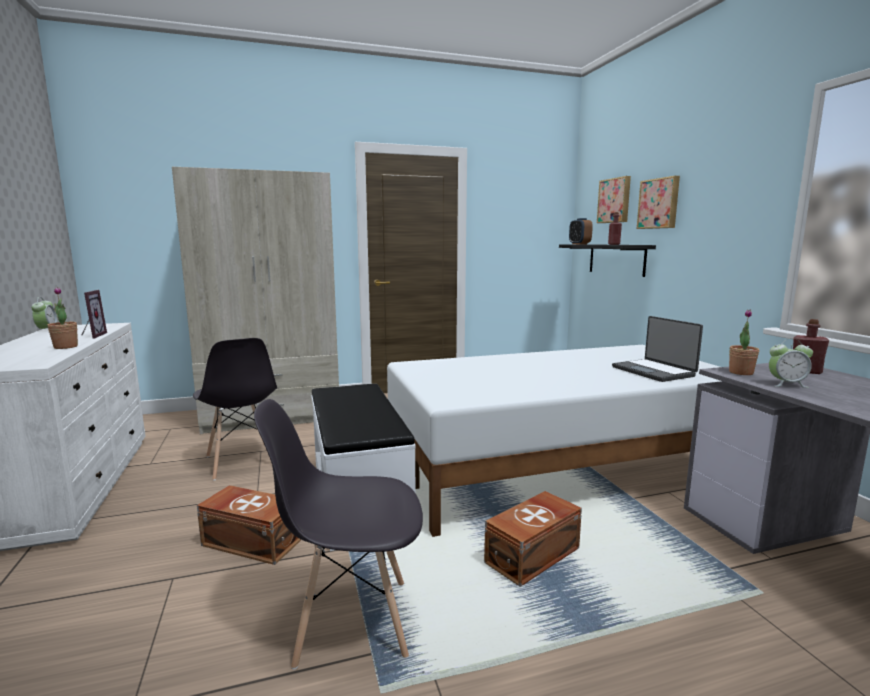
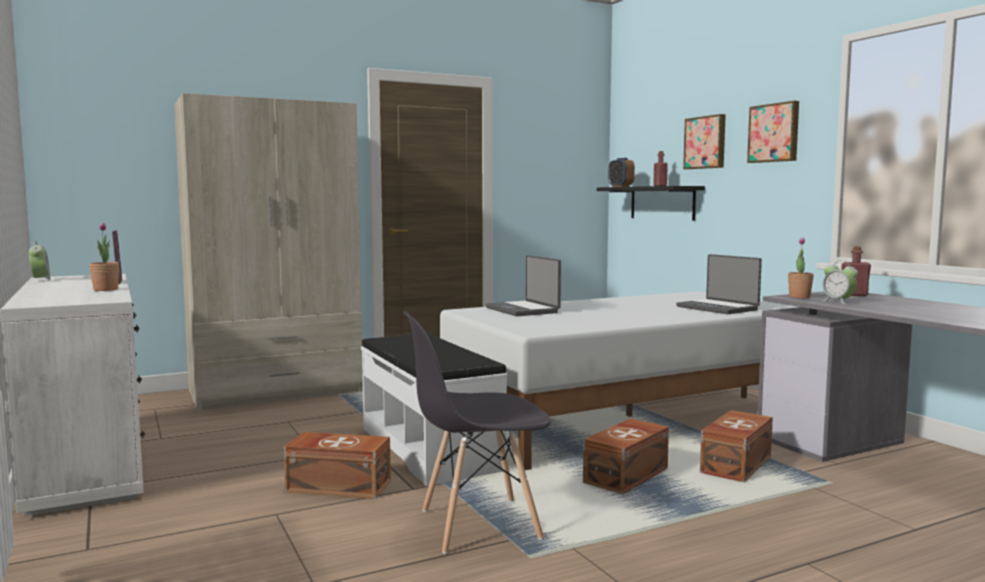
camera: 10 degrees left, 5 degrees down
(242, 462) = (273, 431): grey chair -> none
(461, 366) = (523, 310): none -> laptop
(615, 200) = (657, 139): picture -> picture (774, 133)
(652, 550) = (734, 465): none -> brown storage box
(786, 384) = (838, 302): alarm clock -> alarm clock turned 60 degrees clockwise

